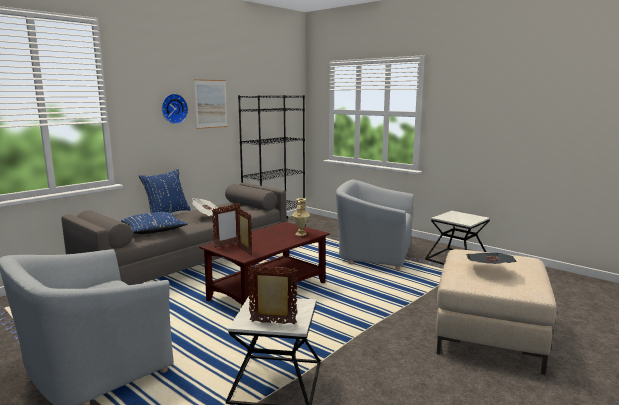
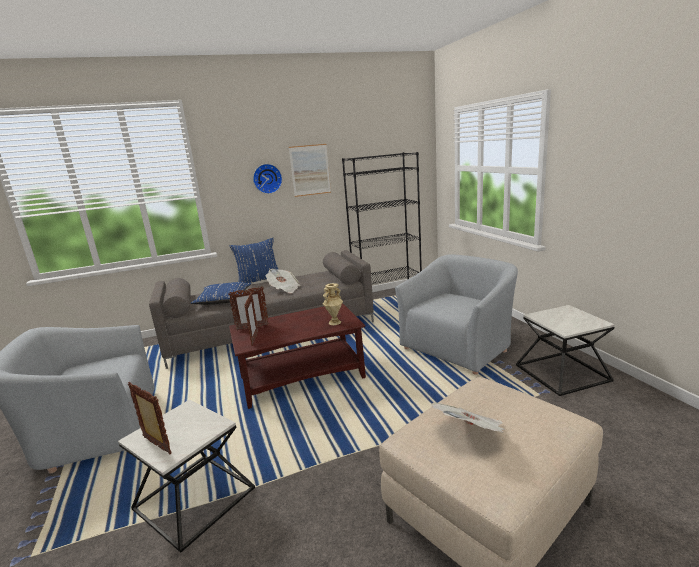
camera: 30 degrees right, 5 degrees up
(374, 254) = (458, 347): grey armchair -> grey armchair turned 90 degrees clockwise

